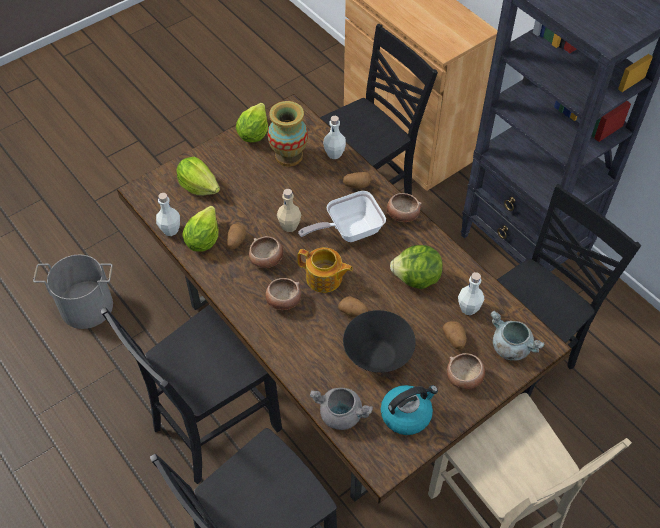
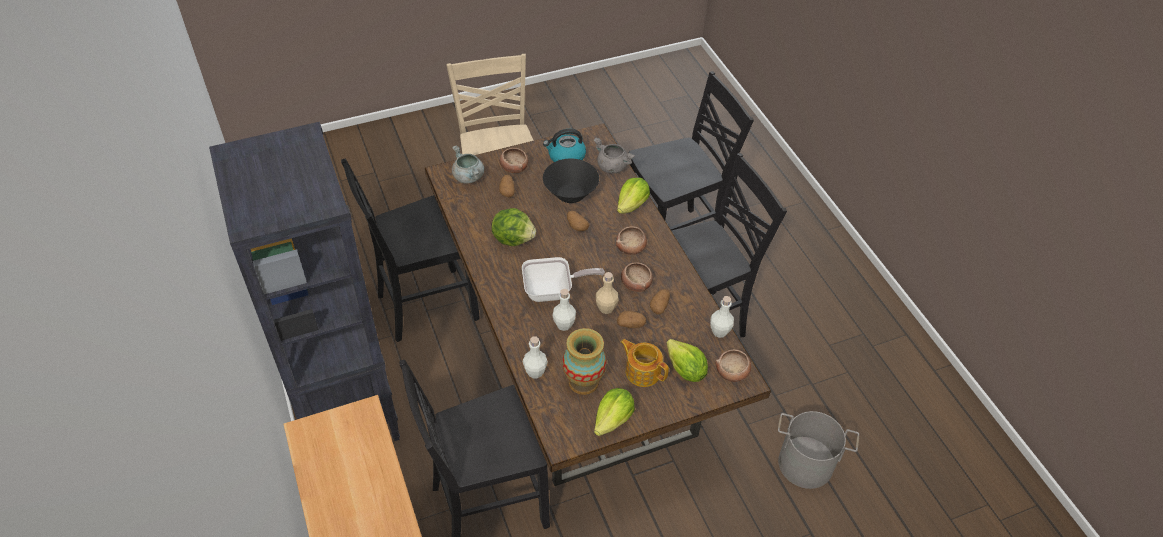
camera: 165 degrees left, 5 degrees down
(203, 239) = (690, 315): lettuce -> lettuce (632, 205)
(324, 278) = (590, 256): teapot -> teapot (642, 371)
(357, 185) = (527, 332): potato -> potato (631, 324)
(402, 215) = (498, 293): bowl -> bowl (732, 372)
(468, 308) = (484, 208): white bottle -> white bottle (564, 325)

